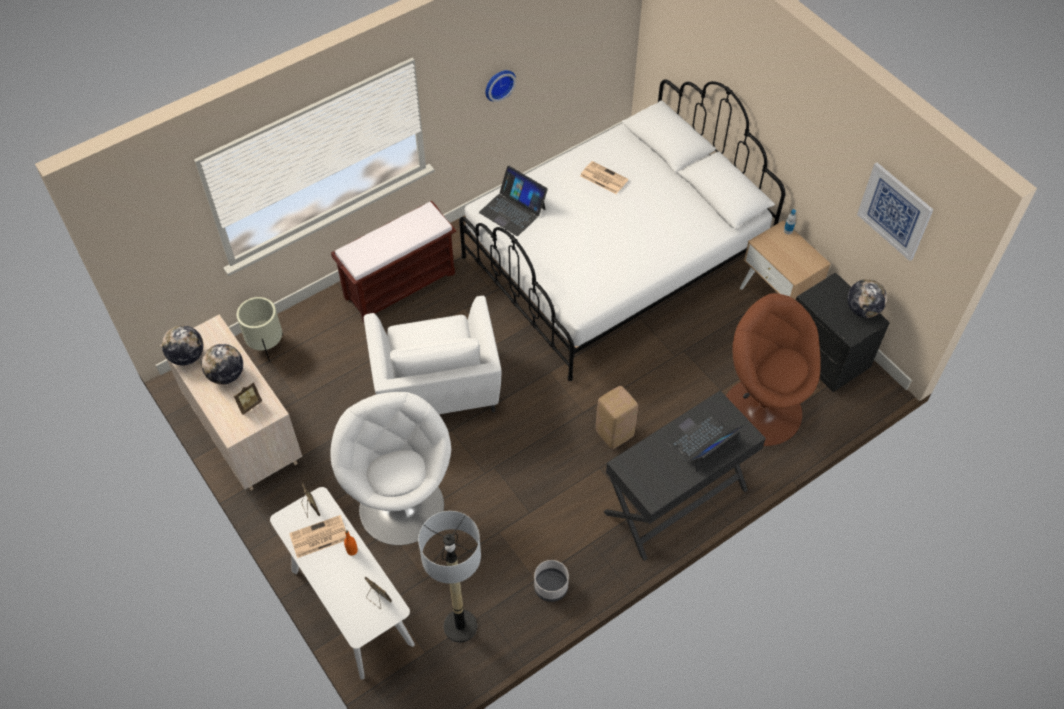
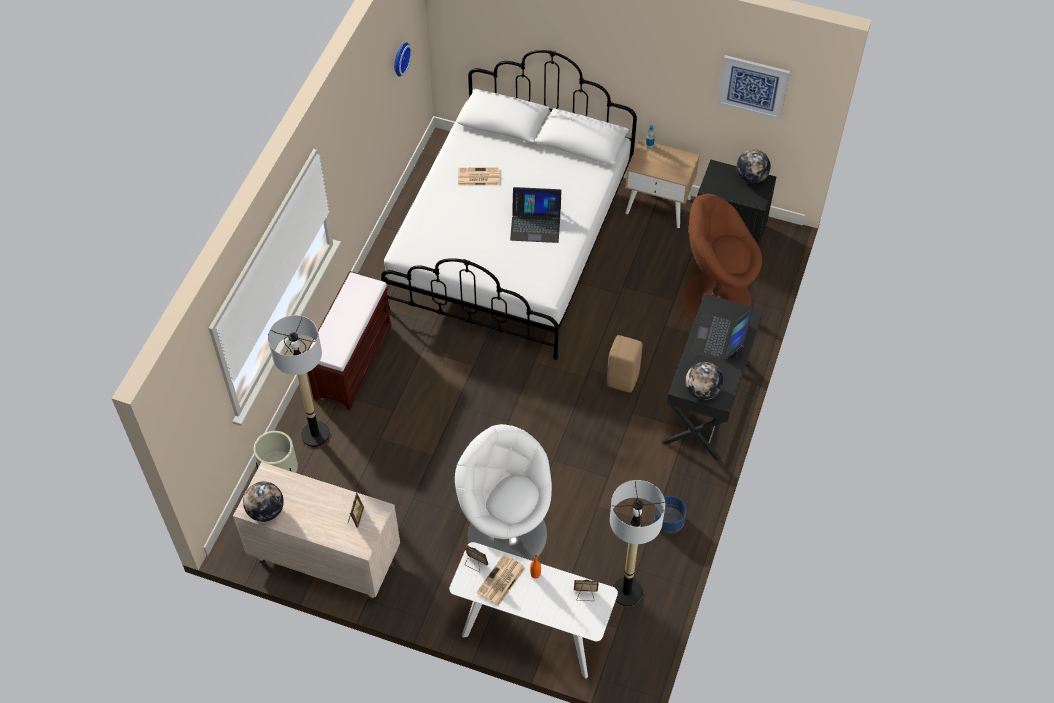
camera: 35 degrees left, 0 degrees up
(226, 375) = (314, 505): globe -> globe (702, 391)
(321, 327) = (315, 434): none -> floor lamp
(437, 389) = (456, 427): white armchair -> none
(498, 84) = (362, 138): wall clock -> wall clock (399, 58)
(513, 210) = (428, 242): laptop -> laptop (535, 224)
(550, 587) = (668, 521): grey planter -> blue planter

